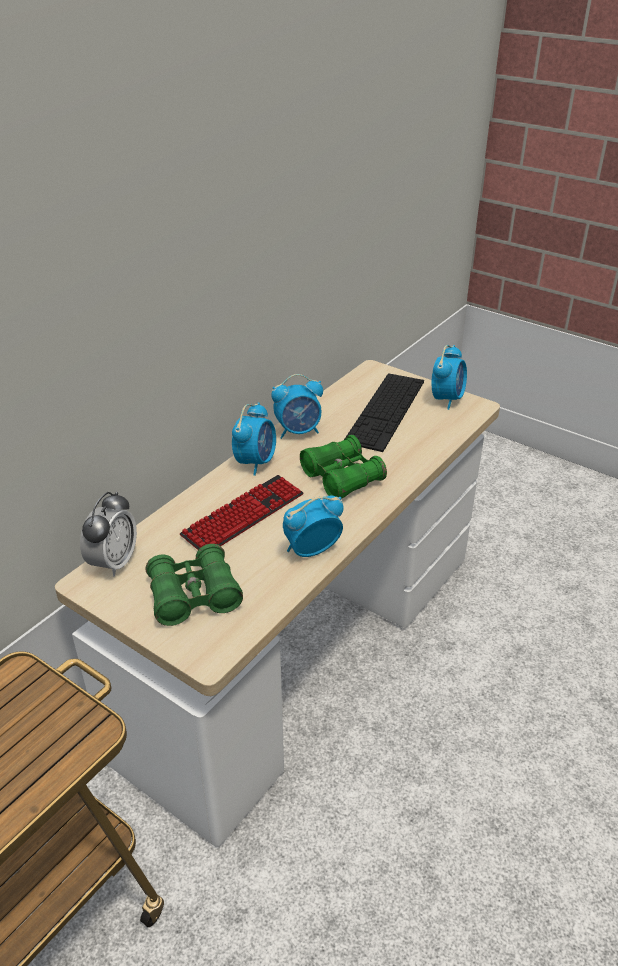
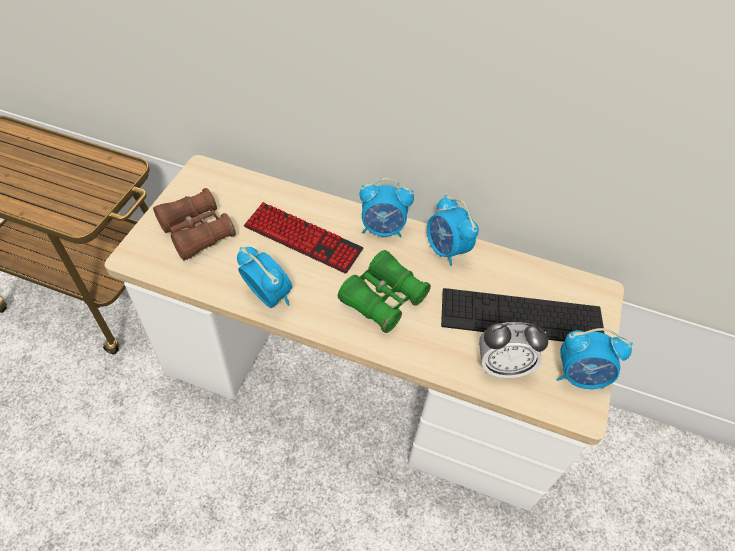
camera: 70 degrees right, 15 degrees up
(114, 562) = (225, 177): alarm clock -> alarm clock (502, 366)
(194, 596) = (196, 232): green binoculars -> brown binoculars

